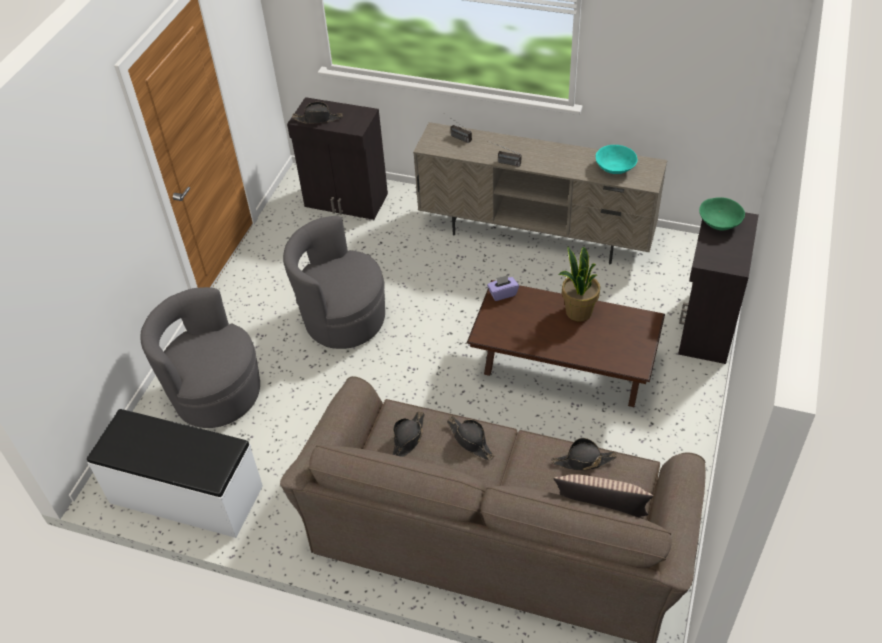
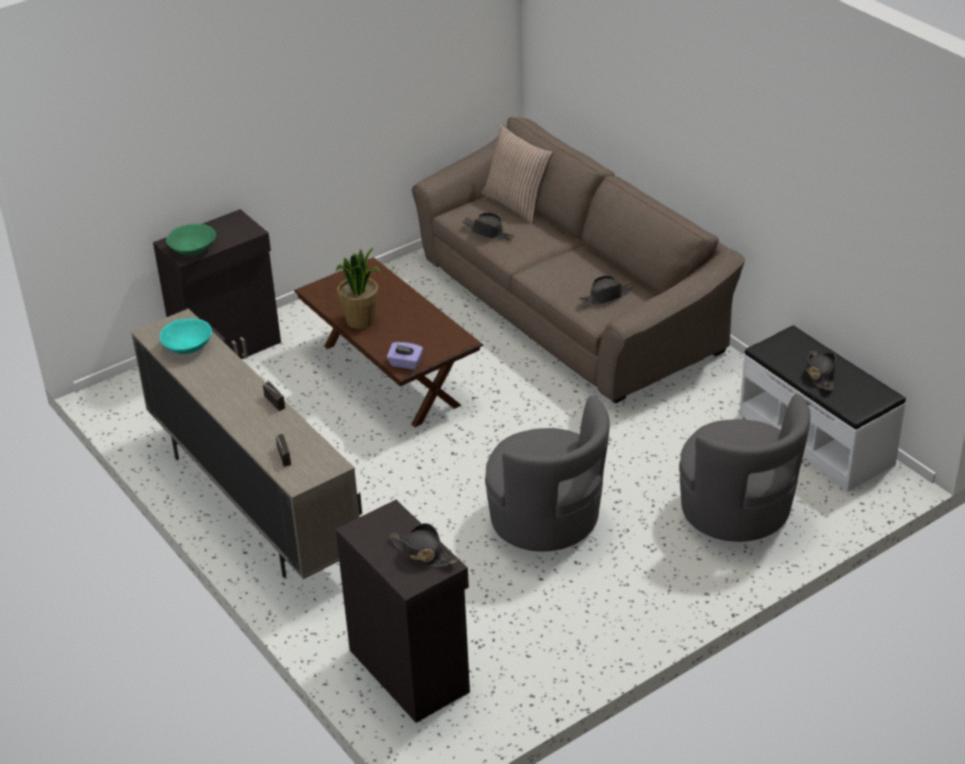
camera: 145 degrees left, 10 degrees down
(470, 441) = (558, 275): black hat -> black hat (820, 374)

